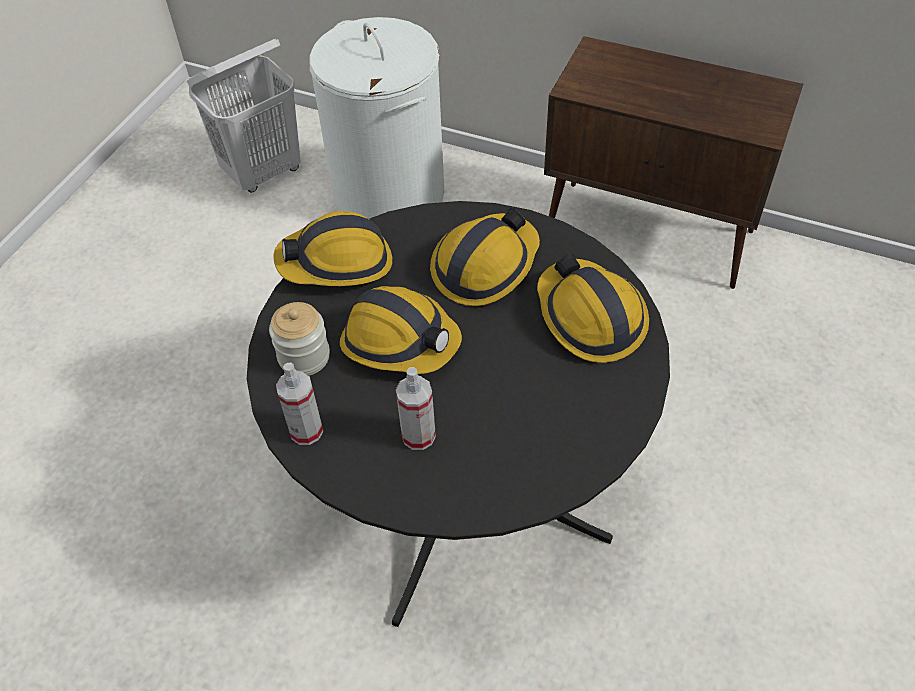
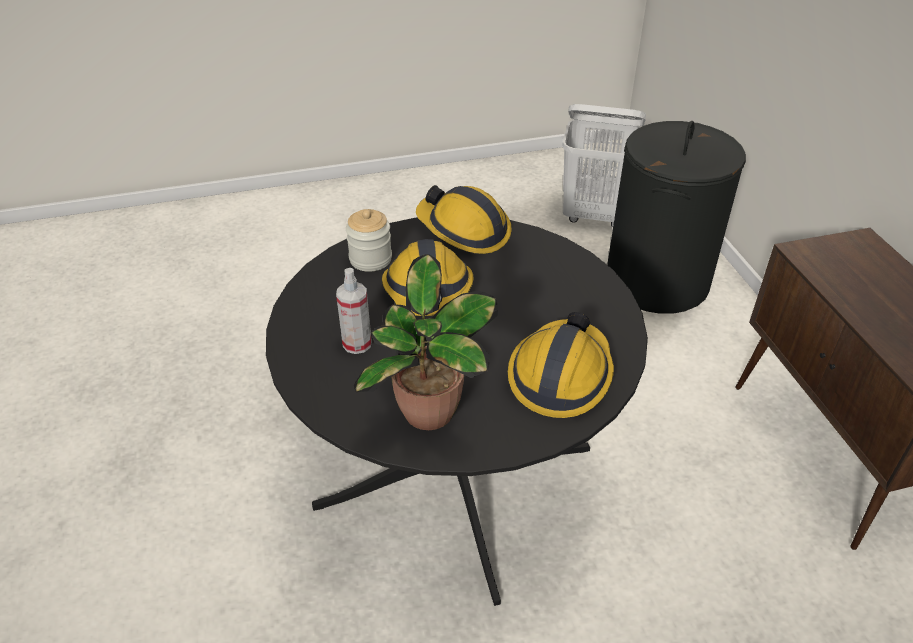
camera: 50 degrees right, 10 degrees down
(306, 431) = (312, 292): spray bottle -> none
(389, 194) = (657, 282): white laundry basket -> black laundry basket
(485, 266) = (544, 296): hard hat -> none
(559, 433) = (429, 414): none -> potted plant

